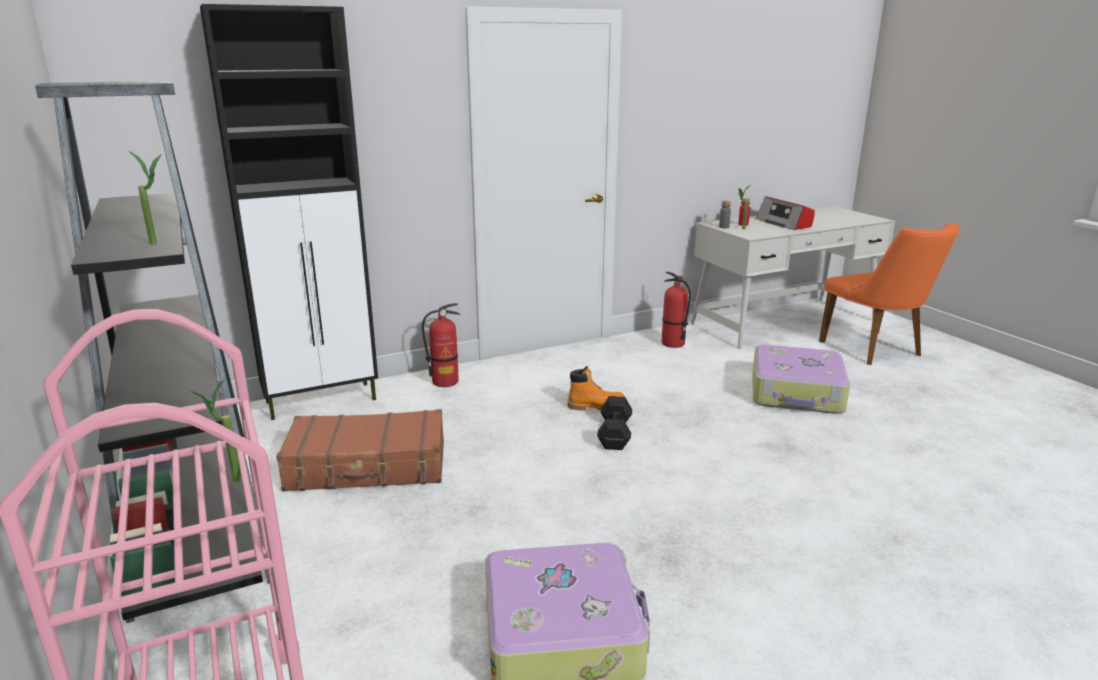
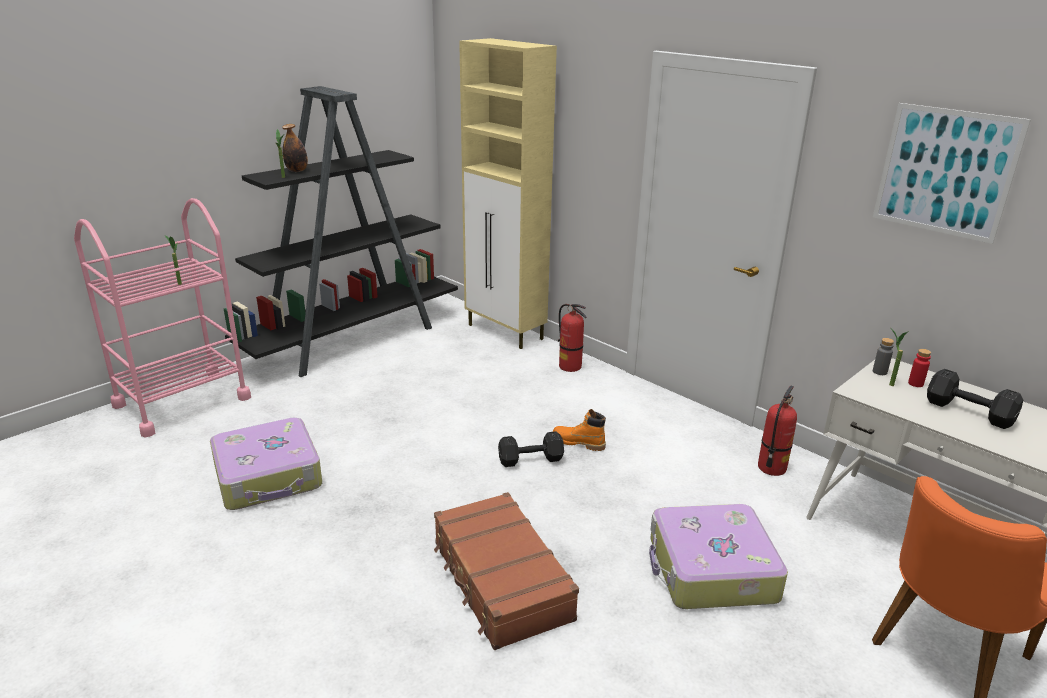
camera: 70 degrees right, 5 degrees up
(125, 236) = (297, 171): none -> bottle
(323, 401) = (506, 332): black cabinet -> beige cabinet
(368, 467) = (426, 371): brown suitcase -> brown suitcase (500, 581)
(596, 406) = (578, 442): orange boot -> orange boot turned 135 degrees clockwise
(712, 76) = (945, 172): none -> picture
(784, 223) = (970, 413): radio -> black dumbbell

